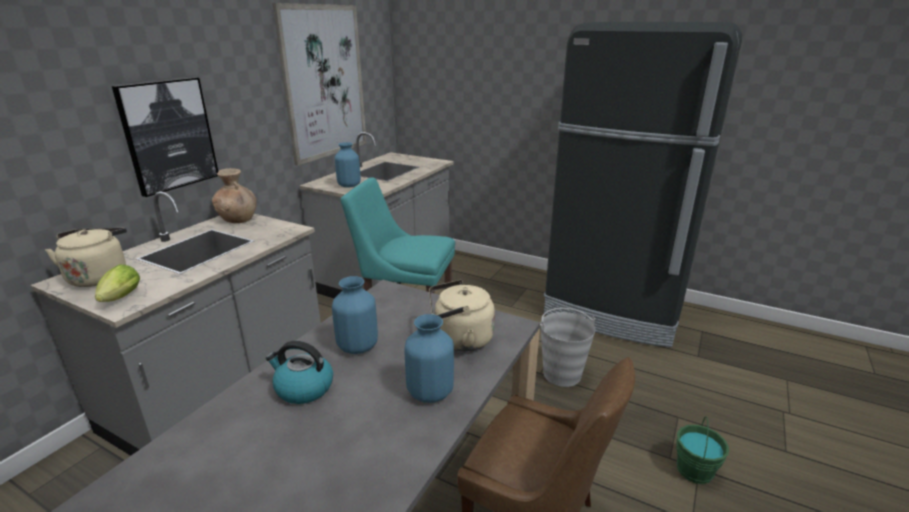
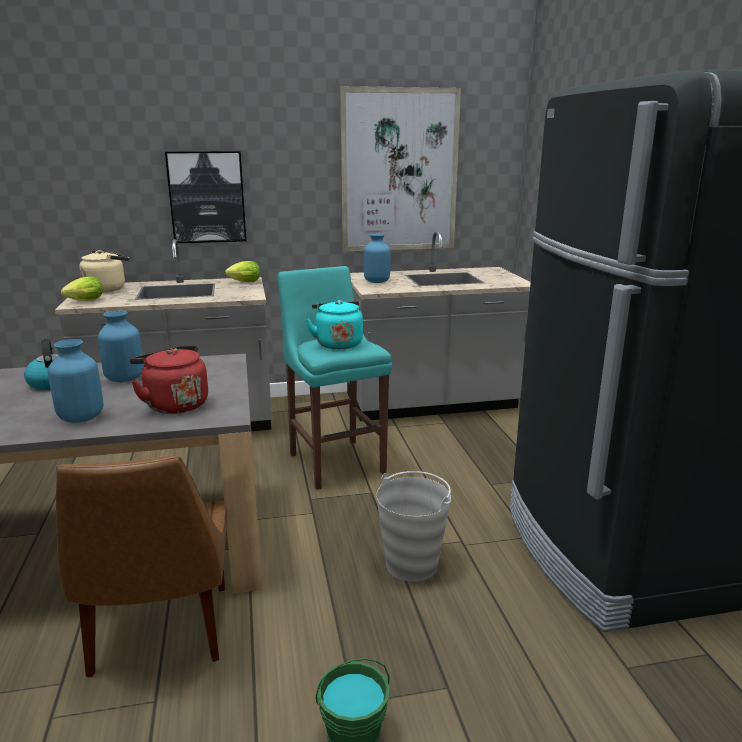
camera: 50 degrees right, 5 degrees down
(238, 219) = (243, 282): brown vase -> lettuce
(414, 244) = (337, 343): none -> turquoise kettle
(459, 340) = (174, 404): beige kettle -> red kettle

